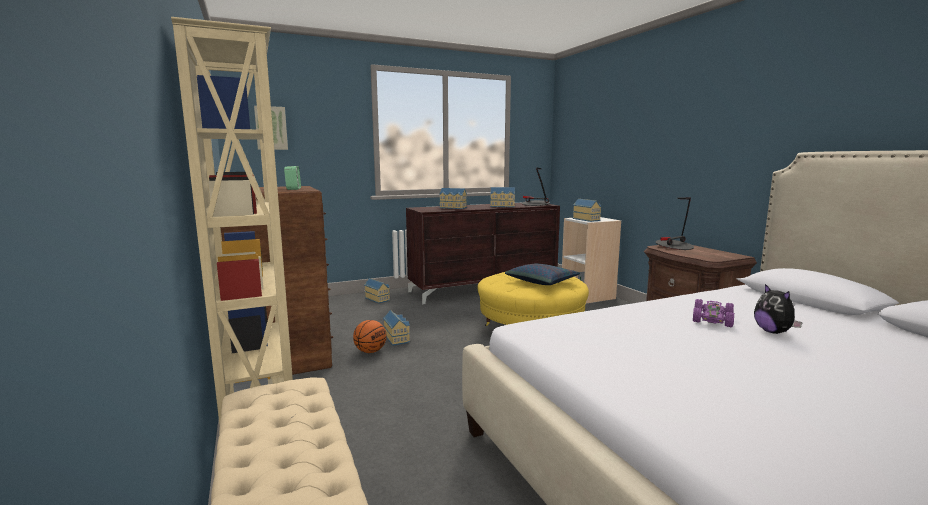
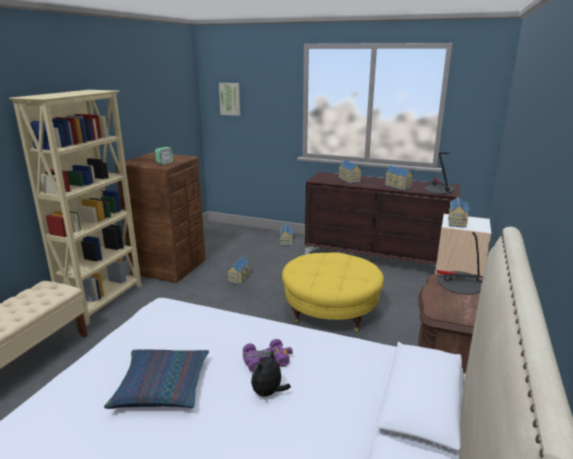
camera: 45 degrees right, 10 degrees up
(370, 351) = (210, 281): basketball -> none
(542, 281) = (333, 273): blue pillow -> blue pillow (162, 387)

